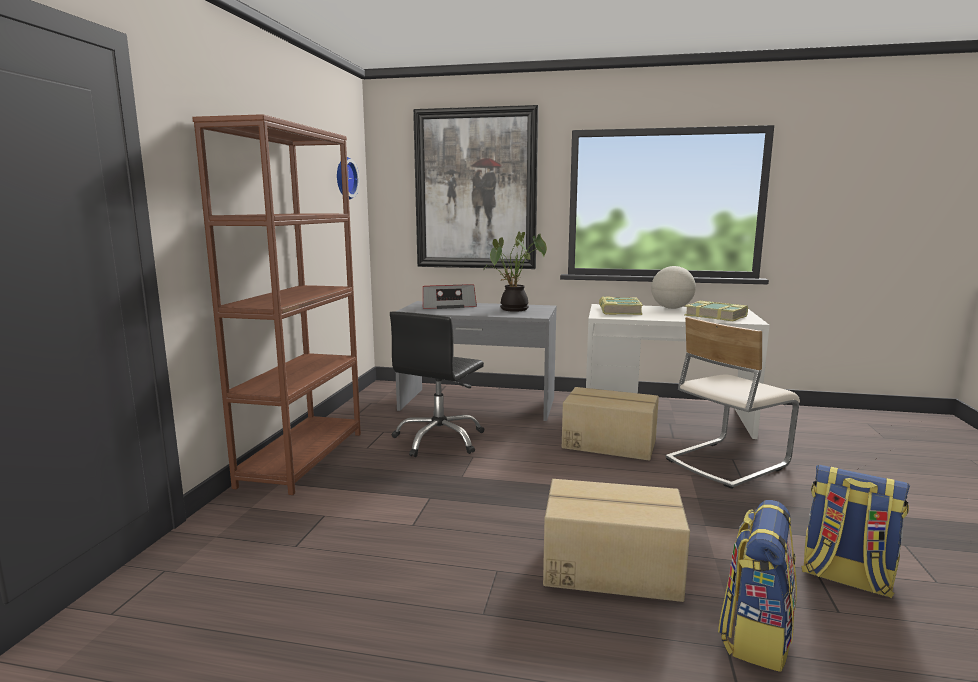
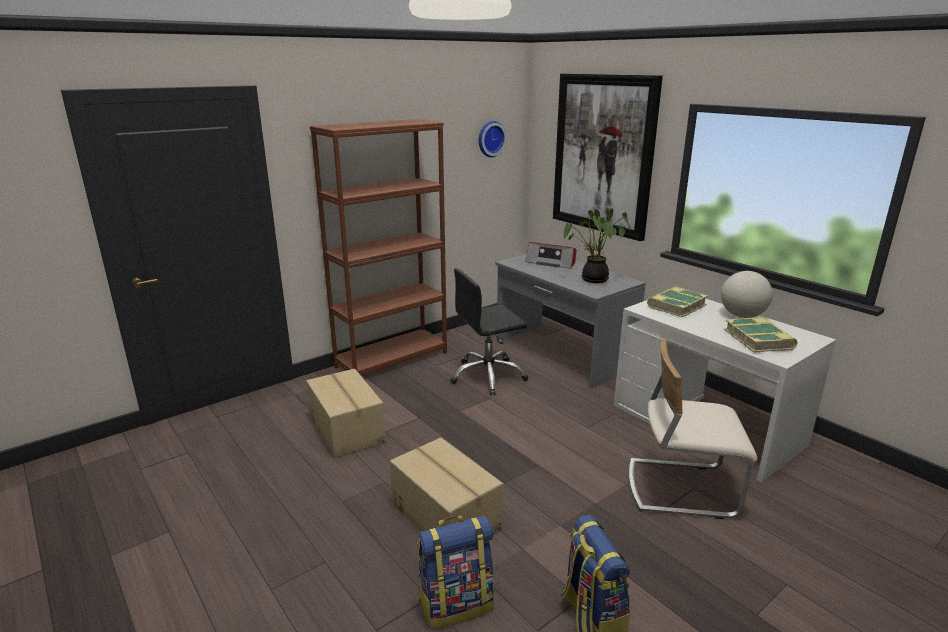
camera: 40 degrees right, 10 degrees up
(609, 443) = (607, 428): cardboard box -> cardboard box (348, 429)

